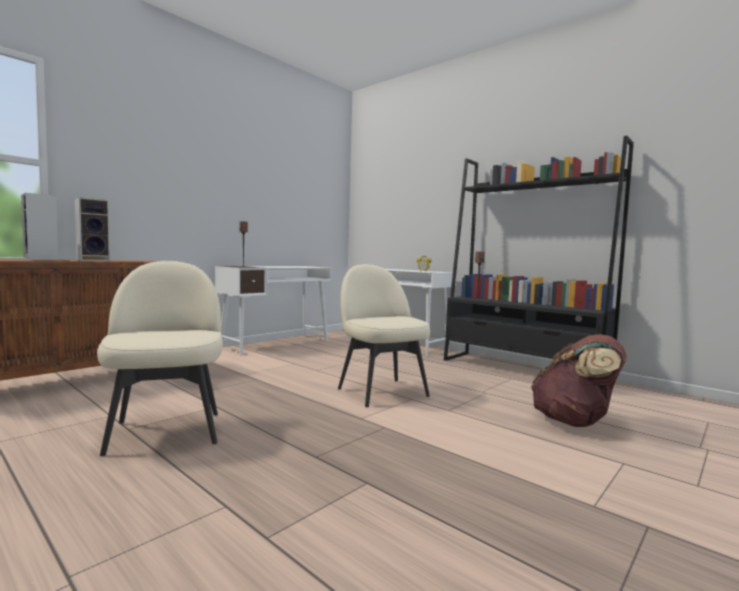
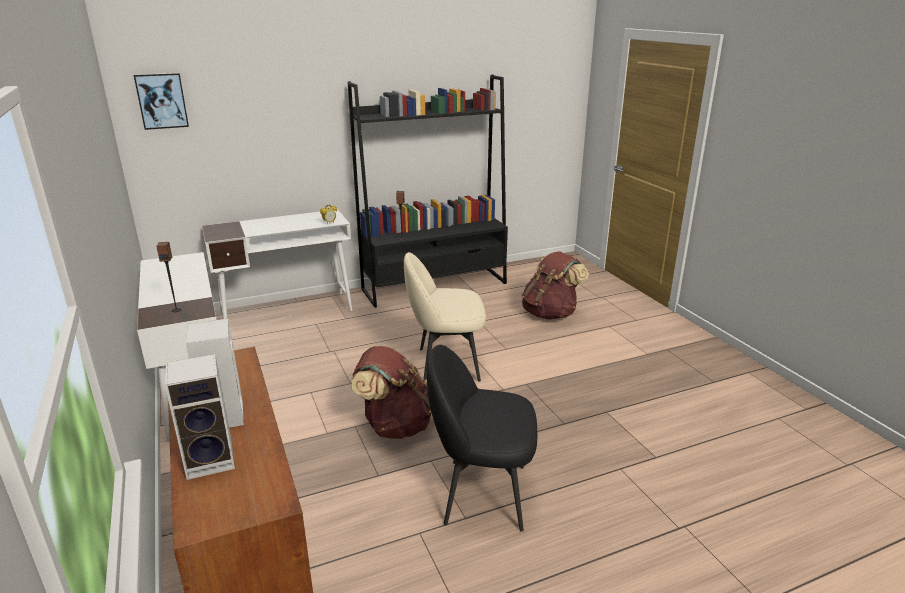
camera: 65 degrees left, 20 degrees up
(166, 431) = (482, 493): beige chair -> black chair
(264, 389) = (395, 425): none -> brown backpack
(370, 184) = (161, 101): none -> picture

